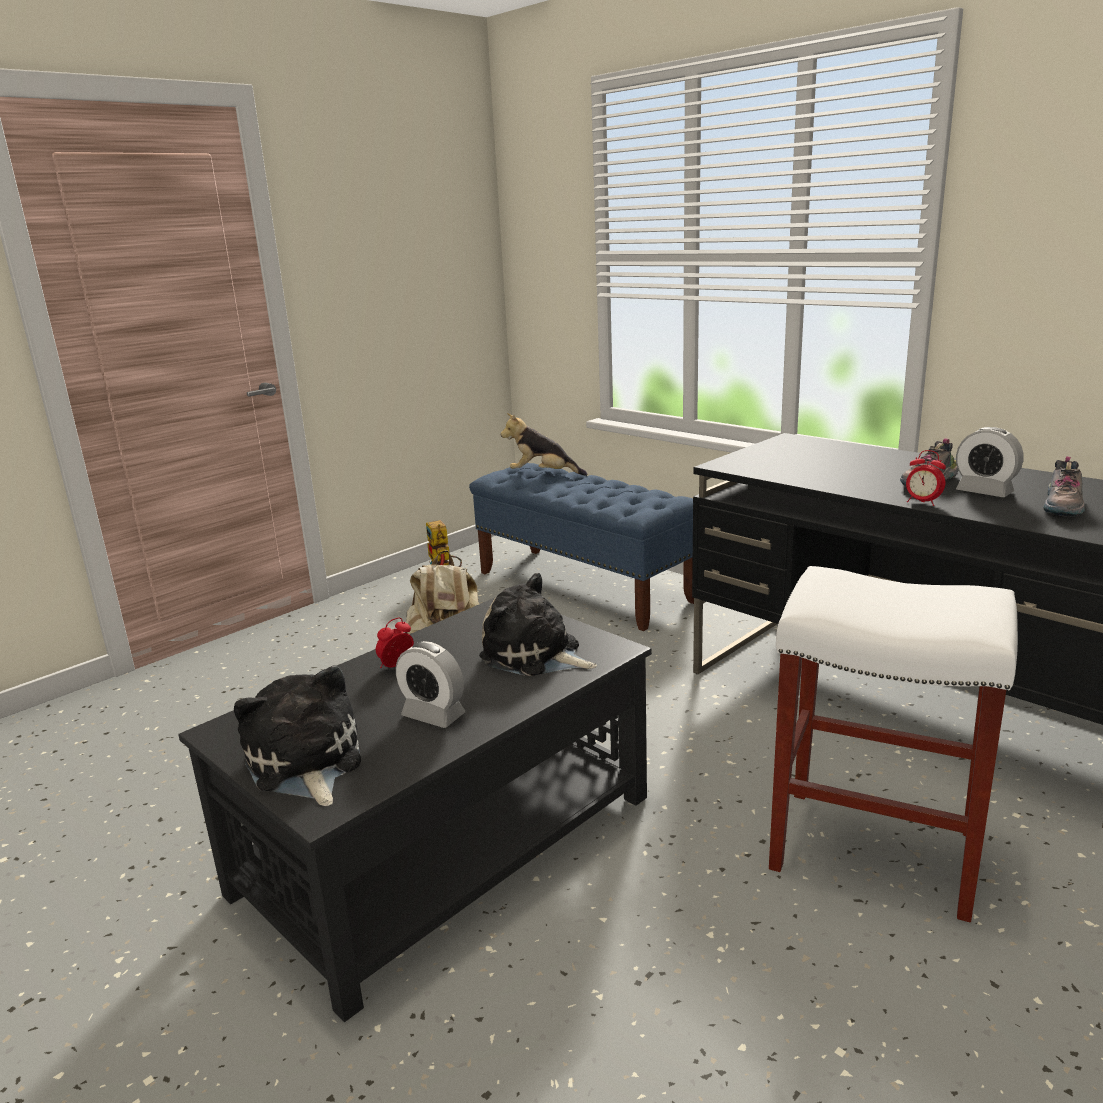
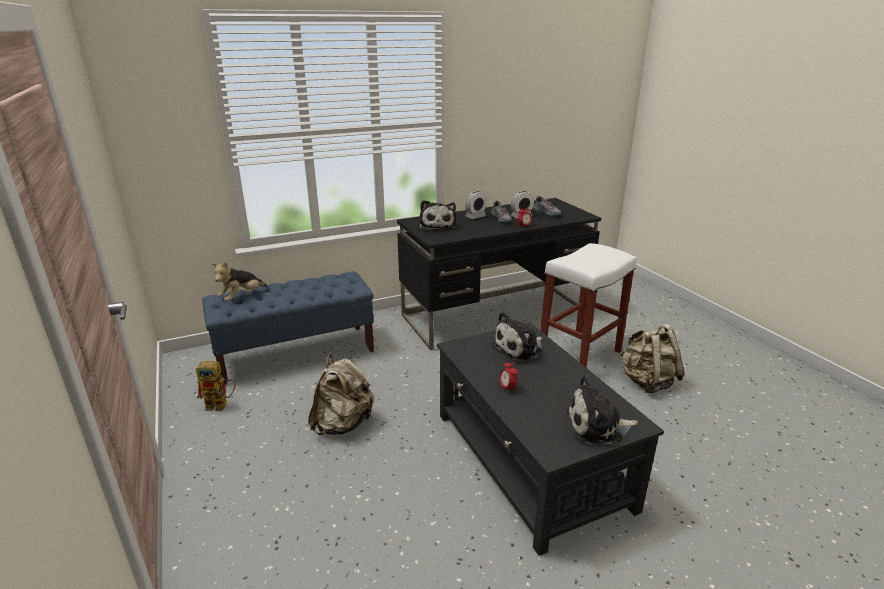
camera: 70 degrees left, 5 degrees up
(433, 715) = (566, 384): alarm clock -> alarm clock (475, 217)
(801, 454) = (437, 225): none -> plush toy
(859, 994) = (647, 382): none -> beige backpack

